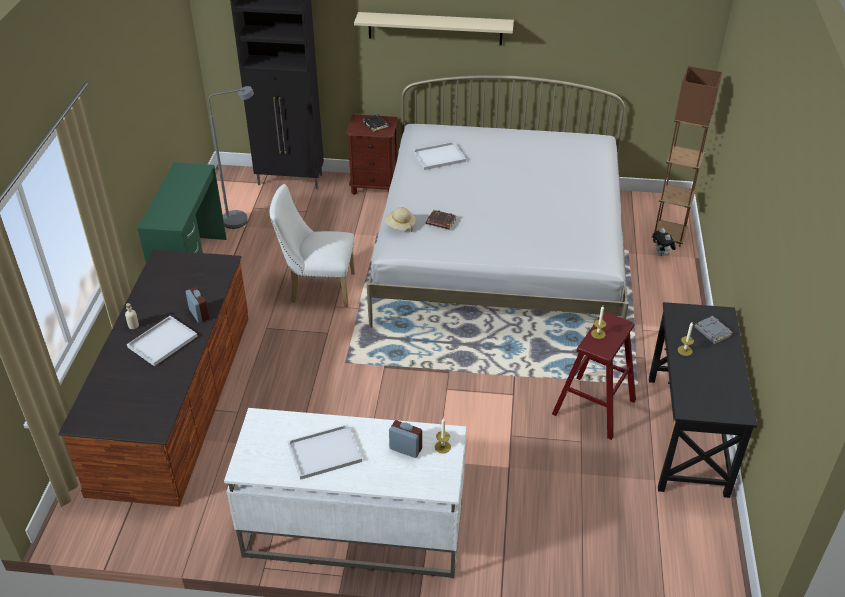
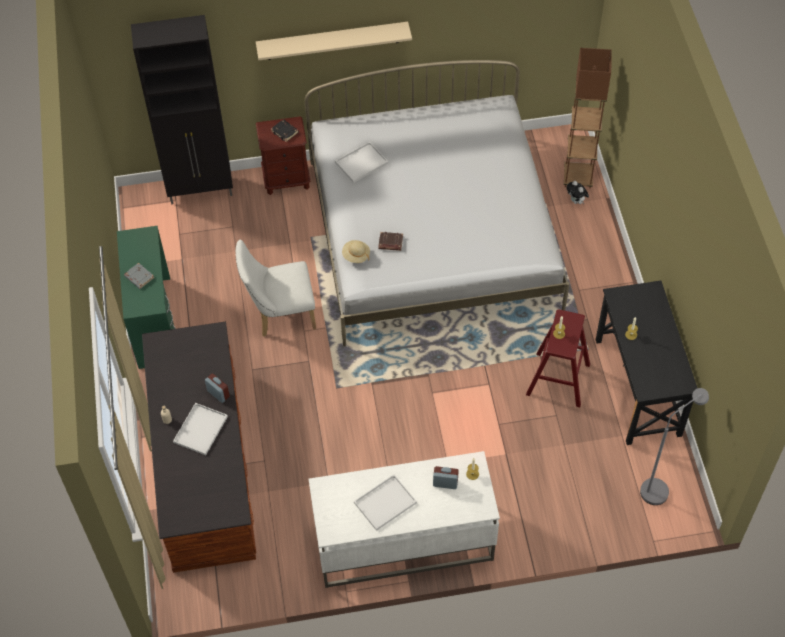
camera: 15 degrees left, 15 degrees up
(241, 219) = (174, 250): grey floor lamp -> grey floor lamp (659, 487)
(712, 332) = (648, 310): grey book -> grey book (138, 277)

